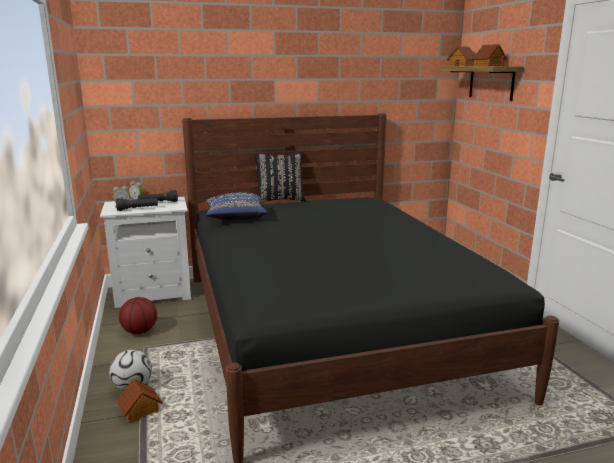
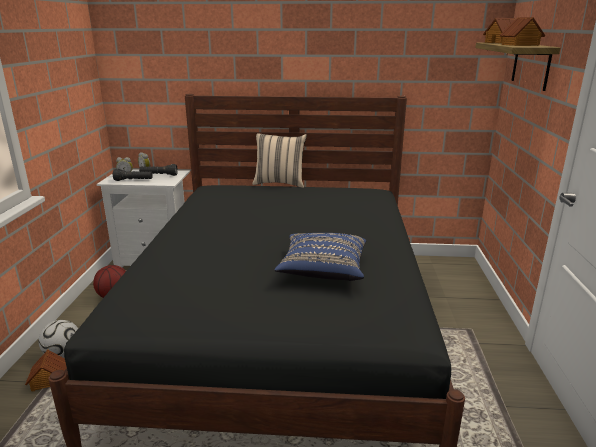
camera: 20 degrees right, 5 degrees up
(235, 218) = (210, 200): blue pillow -> blue pillow (323, 270)
(280, 200) = (280, 183): black pillow -> beige pillow

